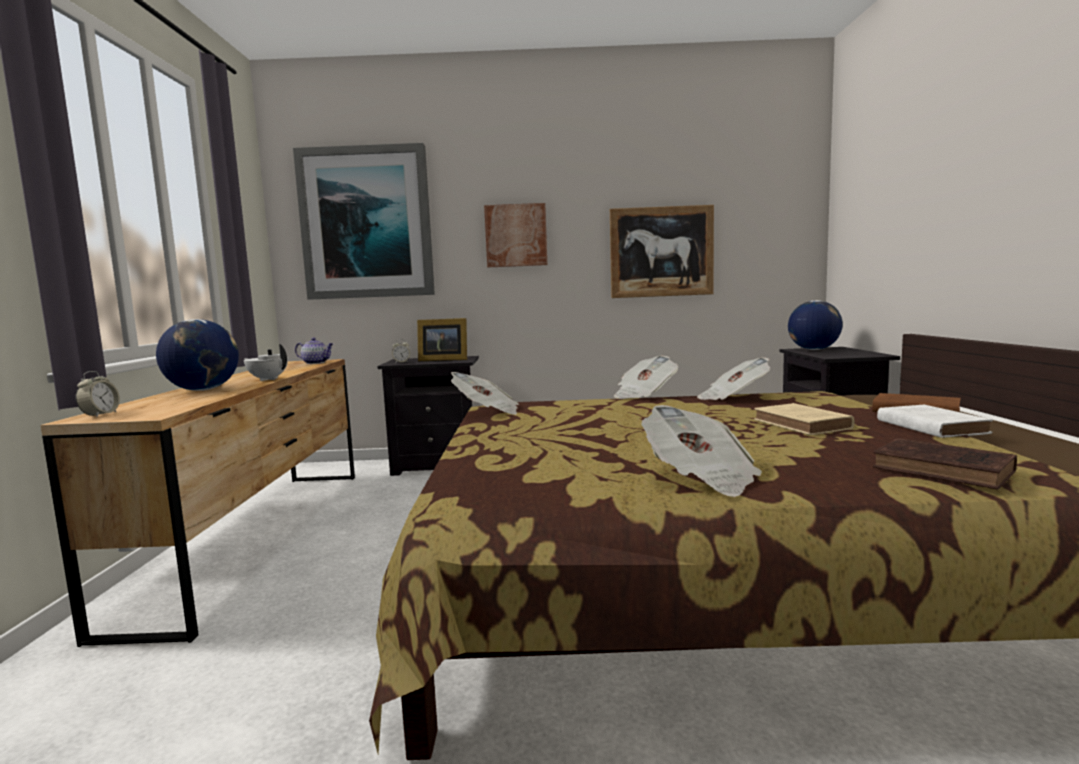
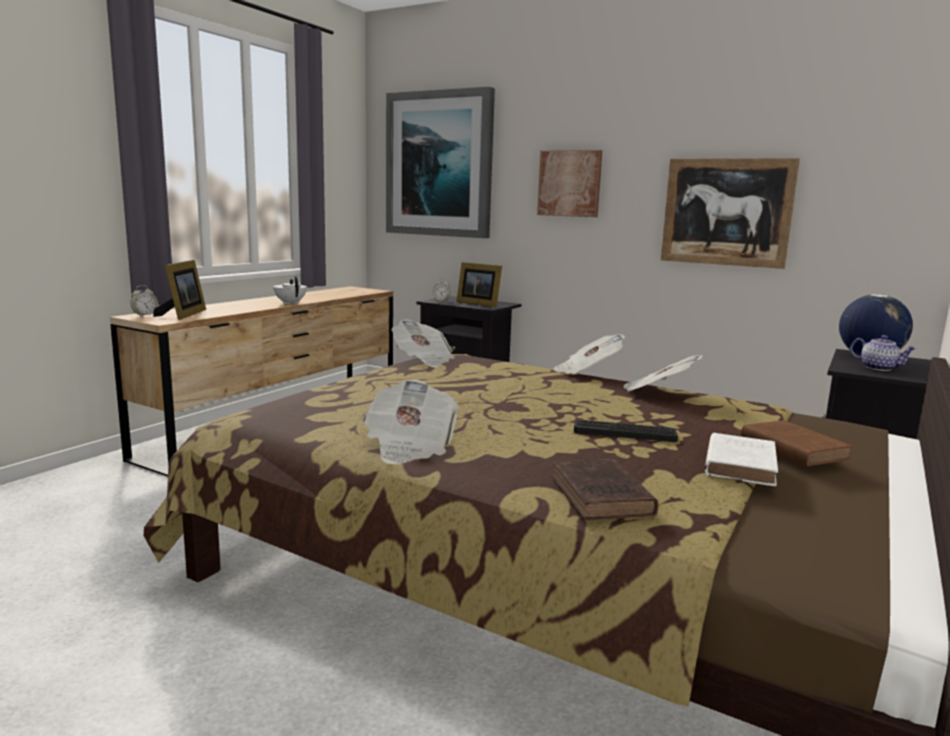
camera: 30 degrees right, 5 degrees up
(160, 406) = (183, 314): none -> picture frame
(203, 390) = (235, 305): globe -> none
(316, 363) = (362, 292): teapot -> teapot (879, 368)
(803, 425) = (624, 431): beige book -> keyboard

